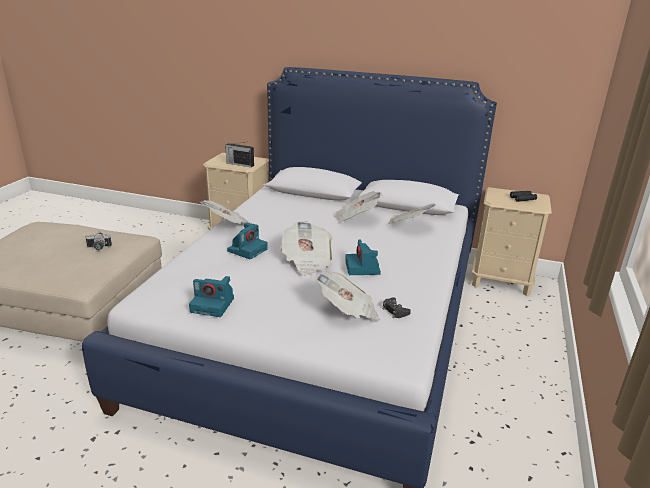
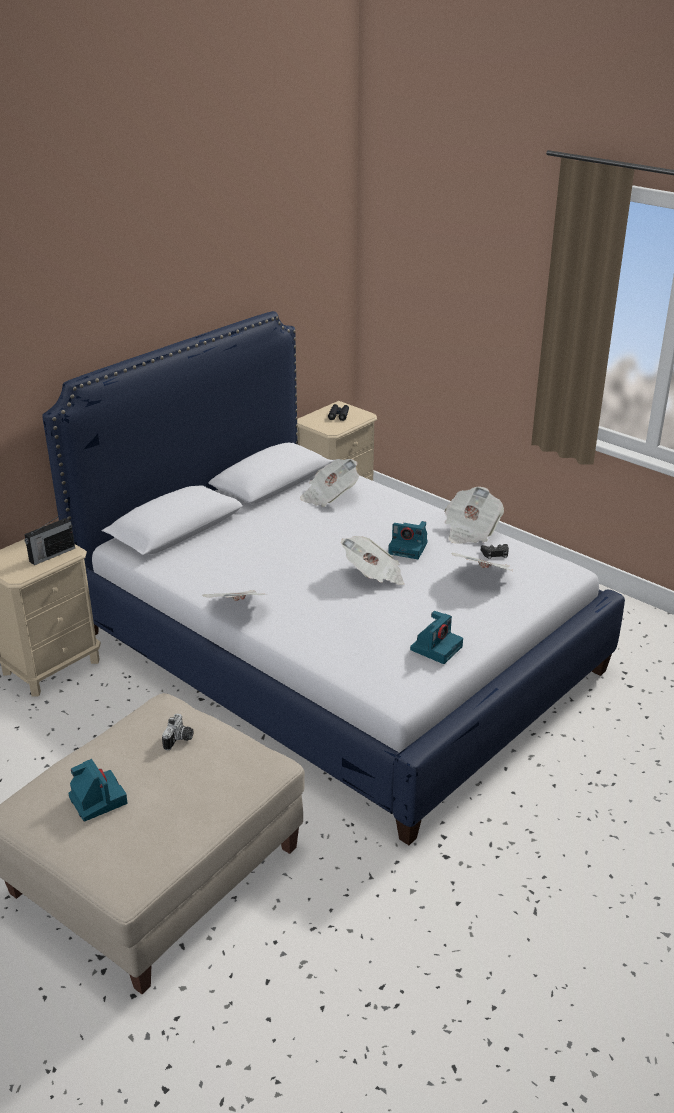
camera: 65 degrees left, 5 degrees up
(247, 250) = (323, 606): camera -> camera (97, 799)
(355, 218) = (285, 521): newspaper -> newspaper (470, 531)

